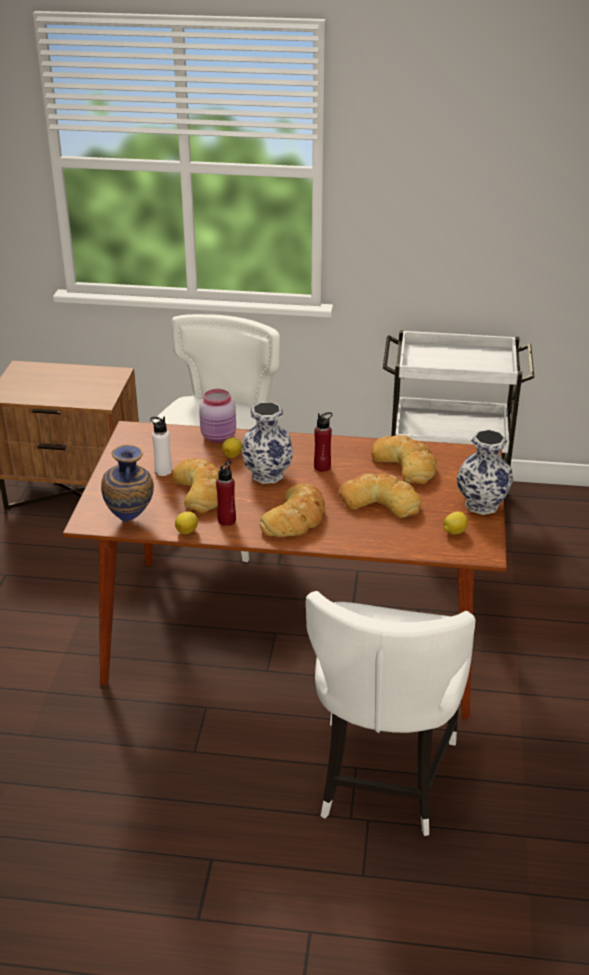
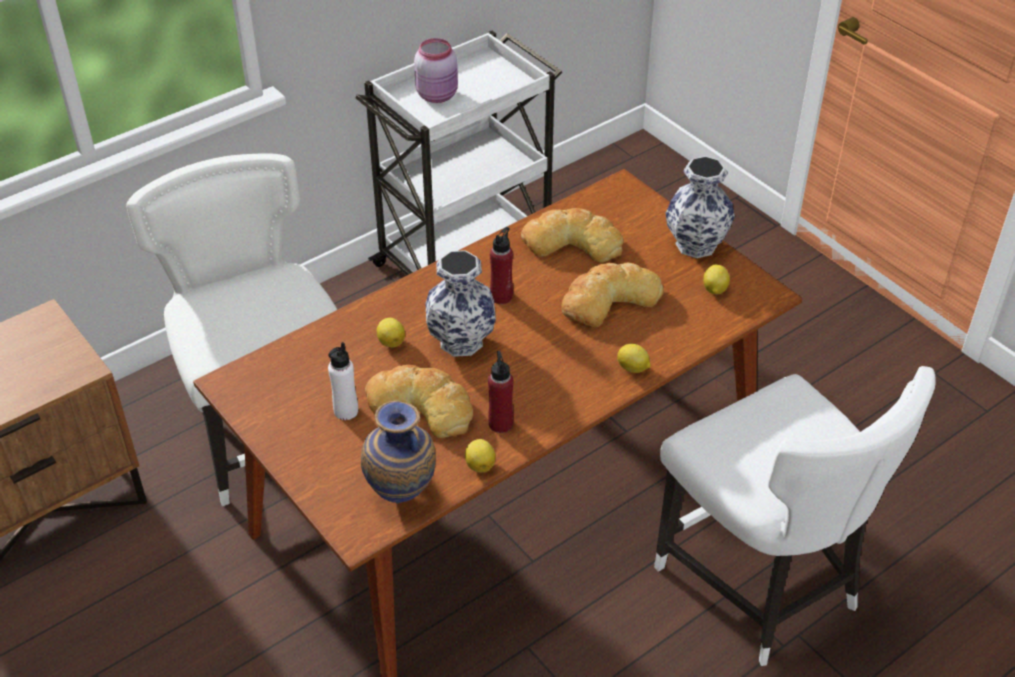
camera: 45 degrees left, 10 degrees up
(219, 437) = (344, 328): pink jar -> pink jar (438, 95)
(296, 517) = (561, 372): bread -> none
(339, 539) = (633, 368): none -> lemon

